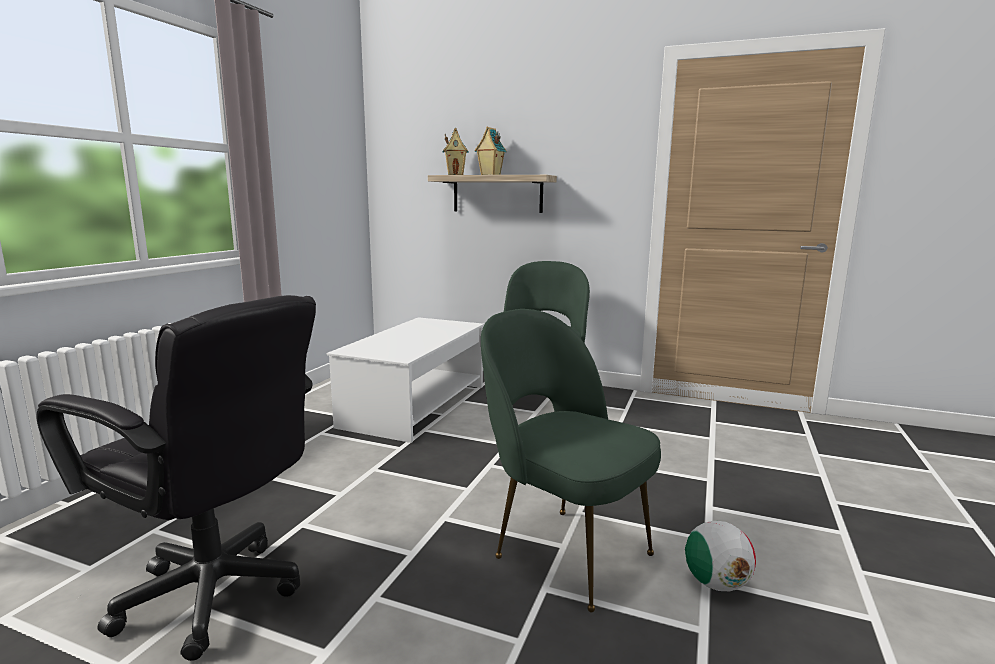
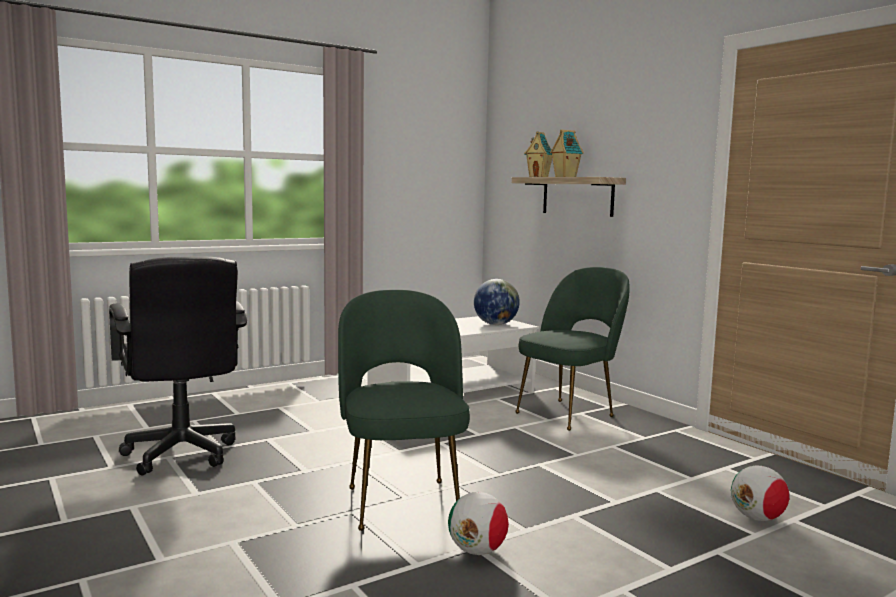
camera: 35 degrees right, 5 degrees down
(445, 327) = (495, 324): none -> globe
(800, 460) = (757, 518): none -> football

